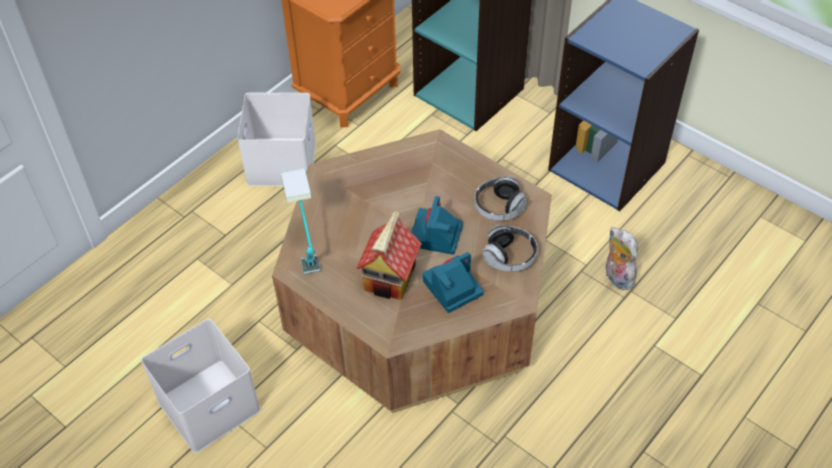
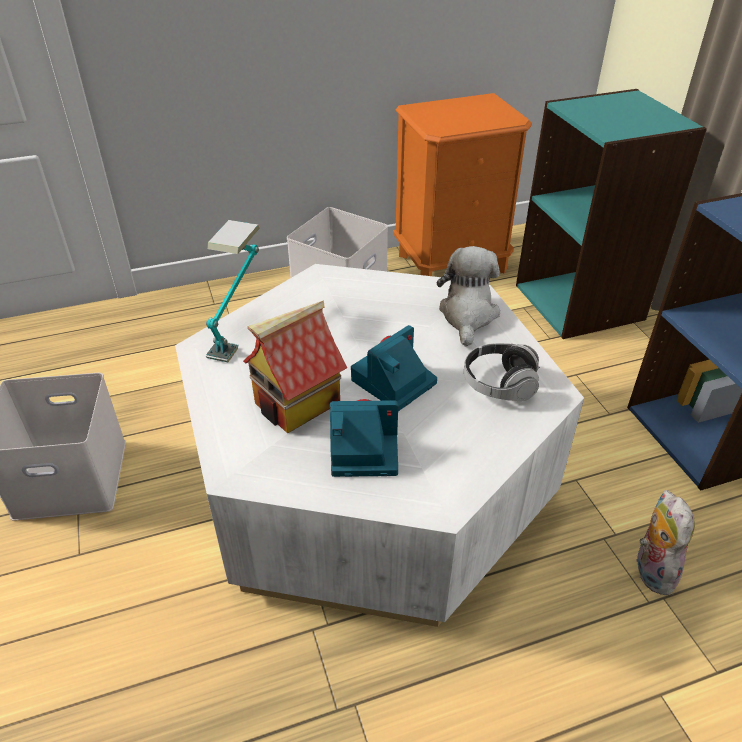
camera: 30 degrees right, 10 degrees down
(417, 301) = (370, 478): brown coffee table -> white coffee table
(446, 163) = (468, 315): none -> plush toy
(509, 257) = (470, 446): headphones -> none

